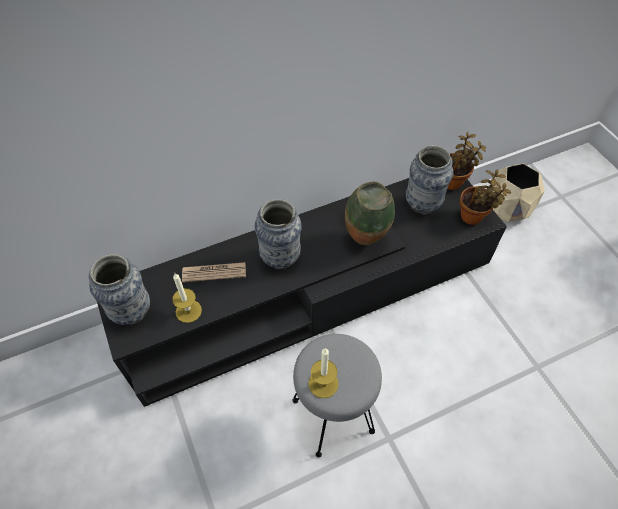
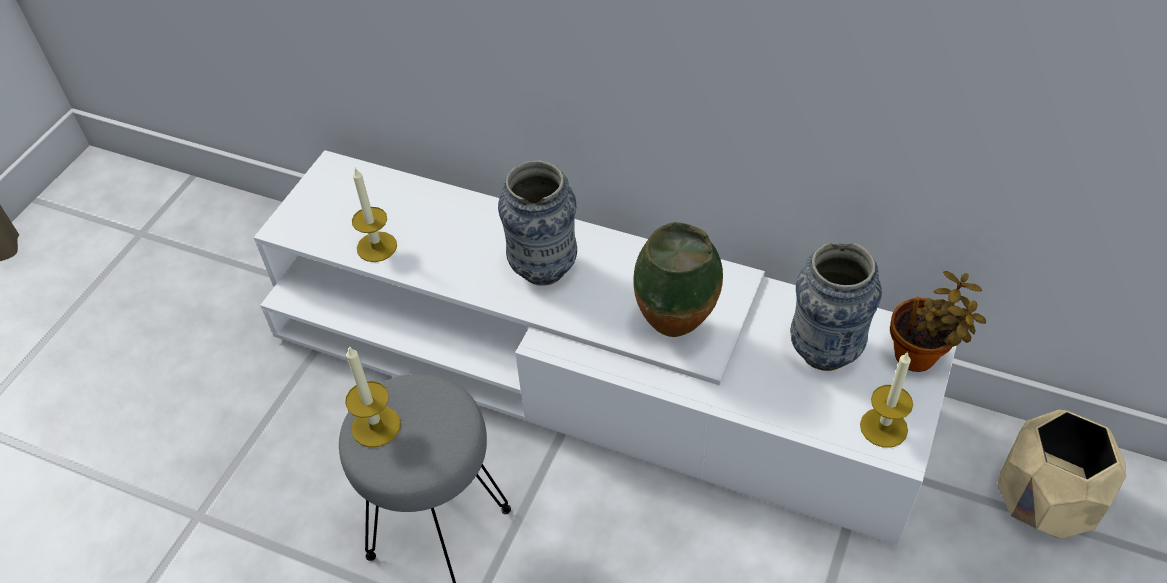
camera: 50 degrees right, 5 degrees down
(132, 312) = (326, 203): vase -> none
(214, 272) = (453, 227): newspaper -> none
(308, 294) = (588, 370): black tv stand -> white tv stand
(473, 217) = (883, 427): potted plant -> candle

